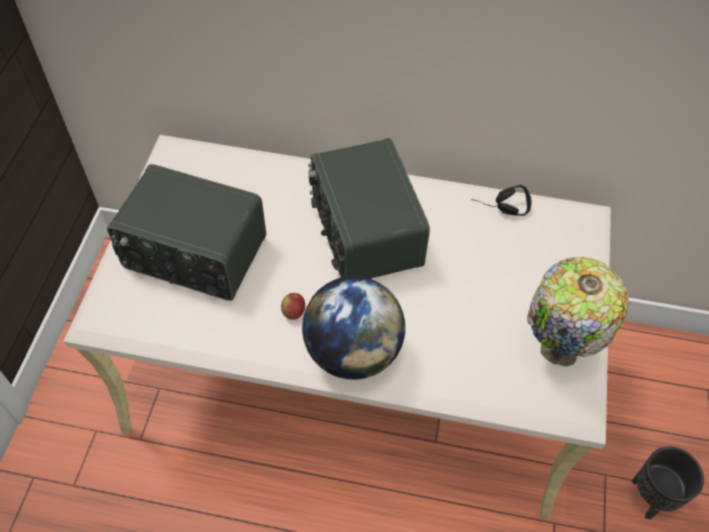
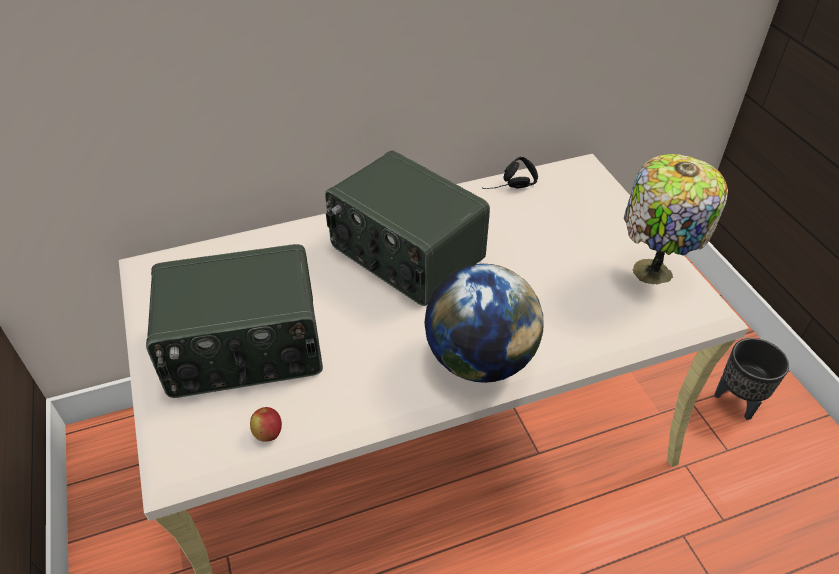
camera: 30 degrees left, 10 degrees down
(293, 312) = (393, 353): apple -> apple (268, 433)

